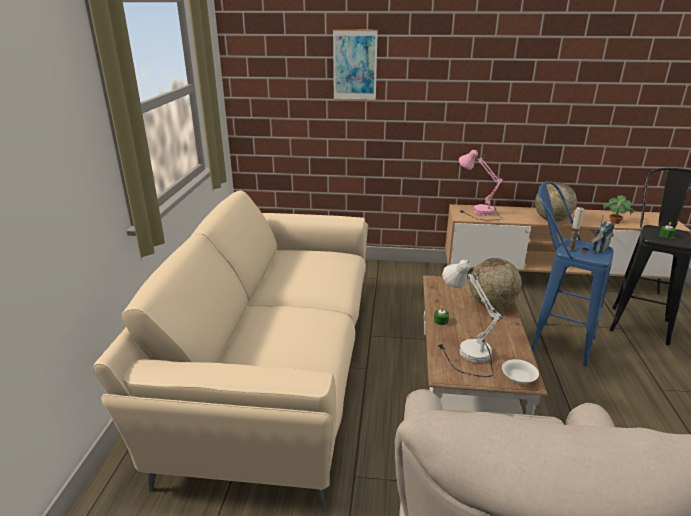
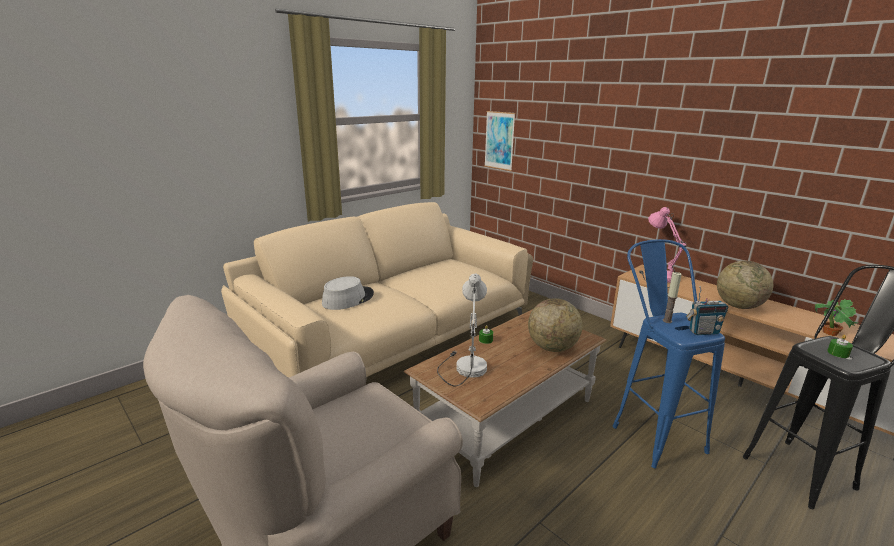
camera: 40 degrees right, 5 degrees down
(264, 338) = (348, 299): none -> grey hat
(355, 65) = (568, 110): picture -> picture (499, 140)
(519, 378) = (475, 399): white bowl -> none

